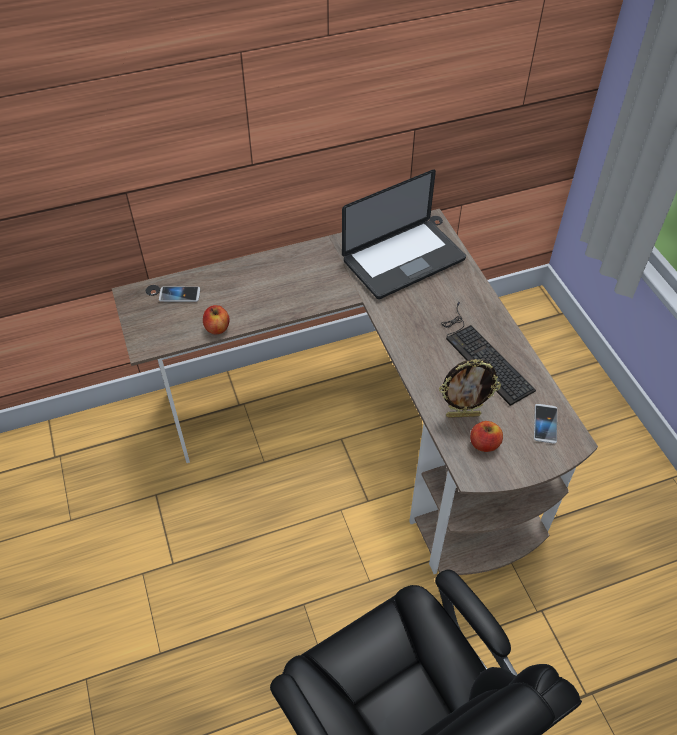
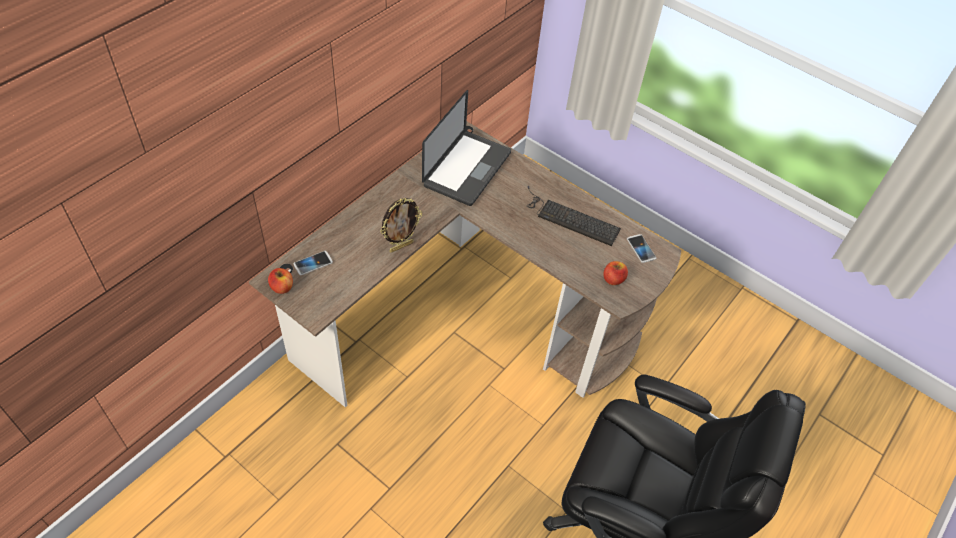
camera: 35 degrees left, 0 degrees up
(217, 328) = (364, 277): apple -> apple (282, 287)
(463, 414) = (586, 265): picture frame -> picture frame (401, 246)

